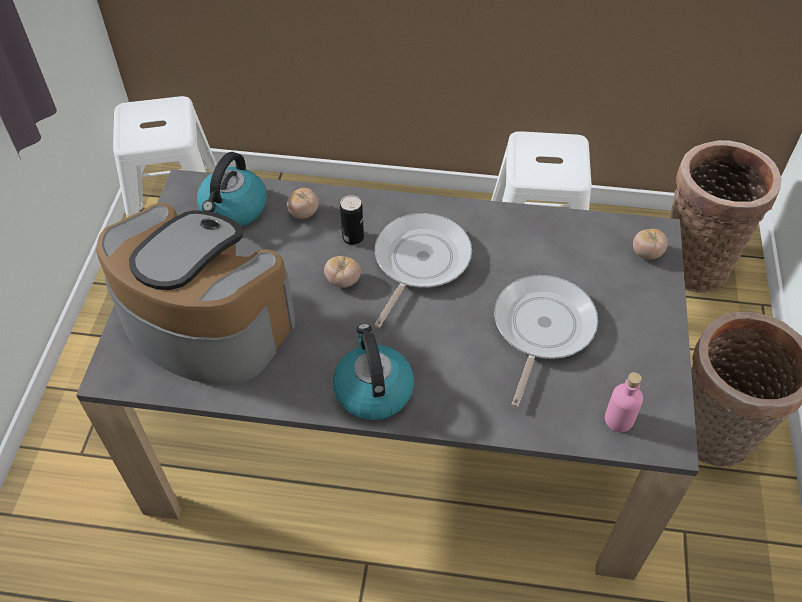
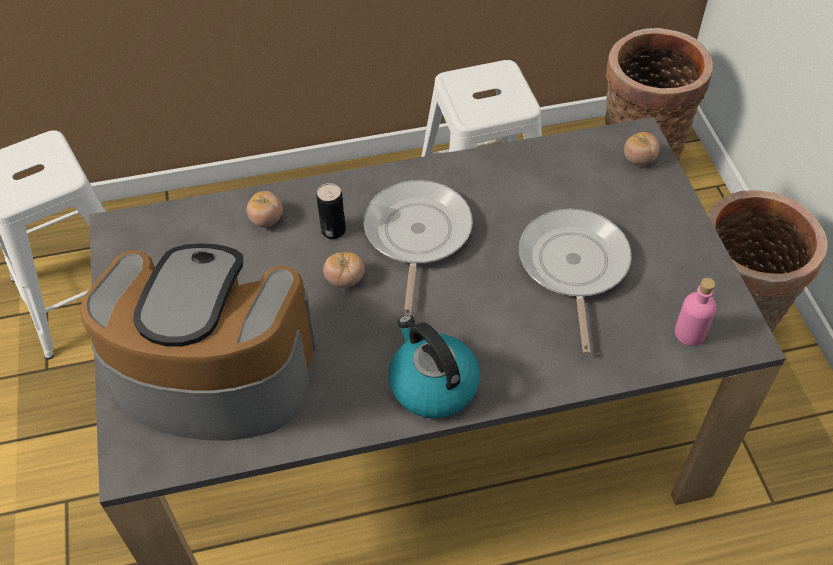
camera: 20 degrees left, 0 degrees up
(234, 209) = (185, 238): kettle -> none

